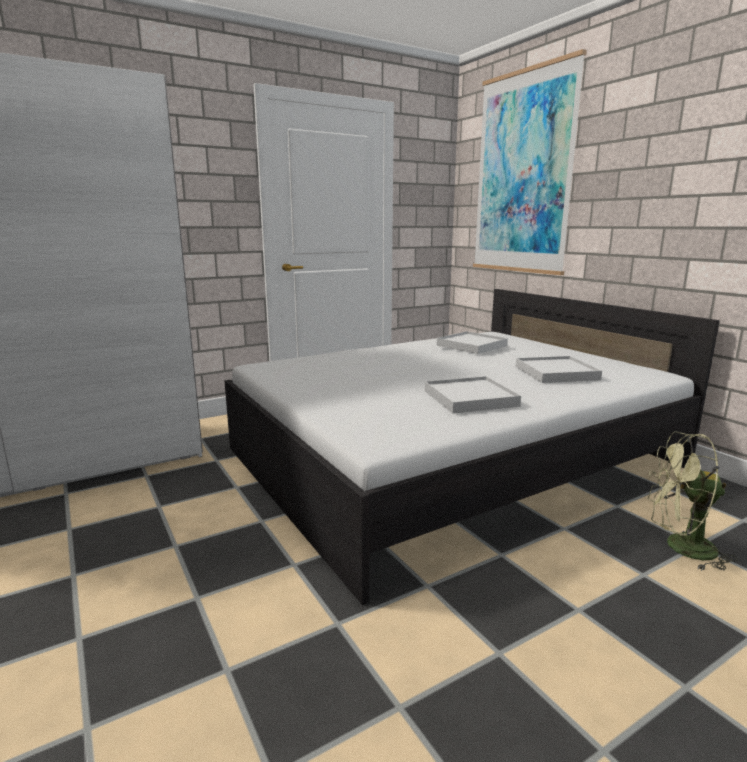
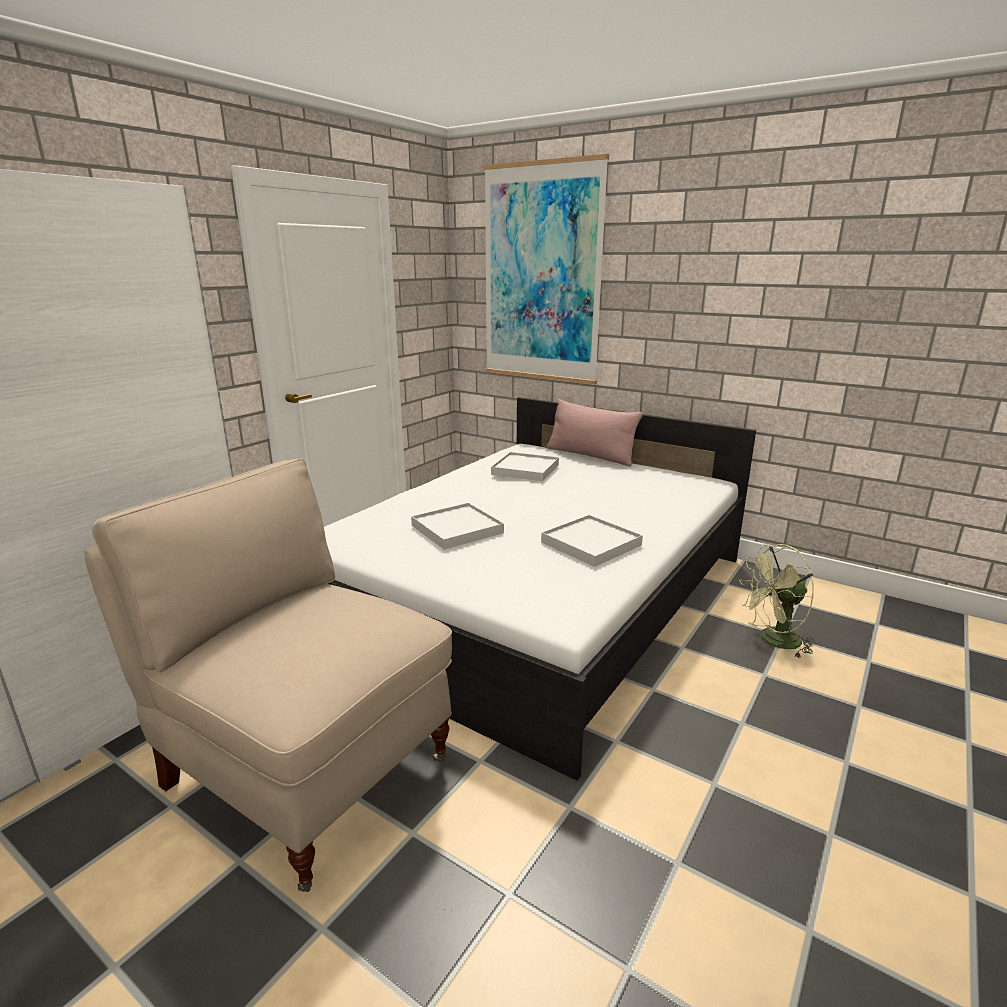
camera: 25 degrees left, 5 degrees up
(164, 532) = (304, 770): none -> beige chair
(549, 344) = (590, 455): none -> pink pillow
(556, 373) = (632, 495): white tray -> white tray (457, 529)

